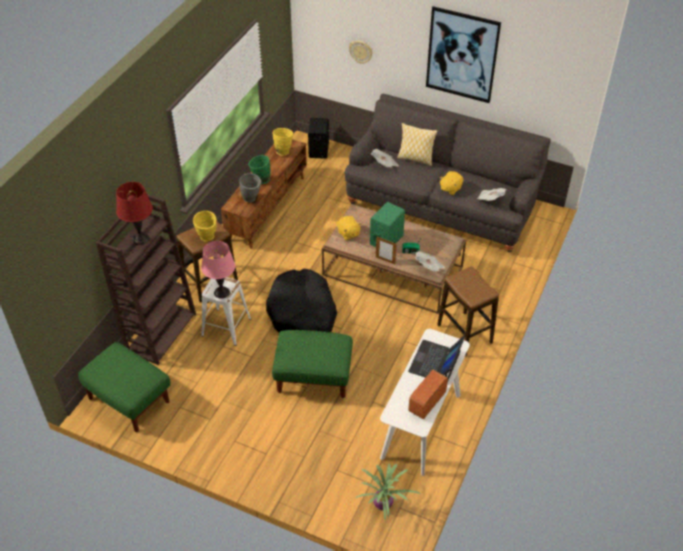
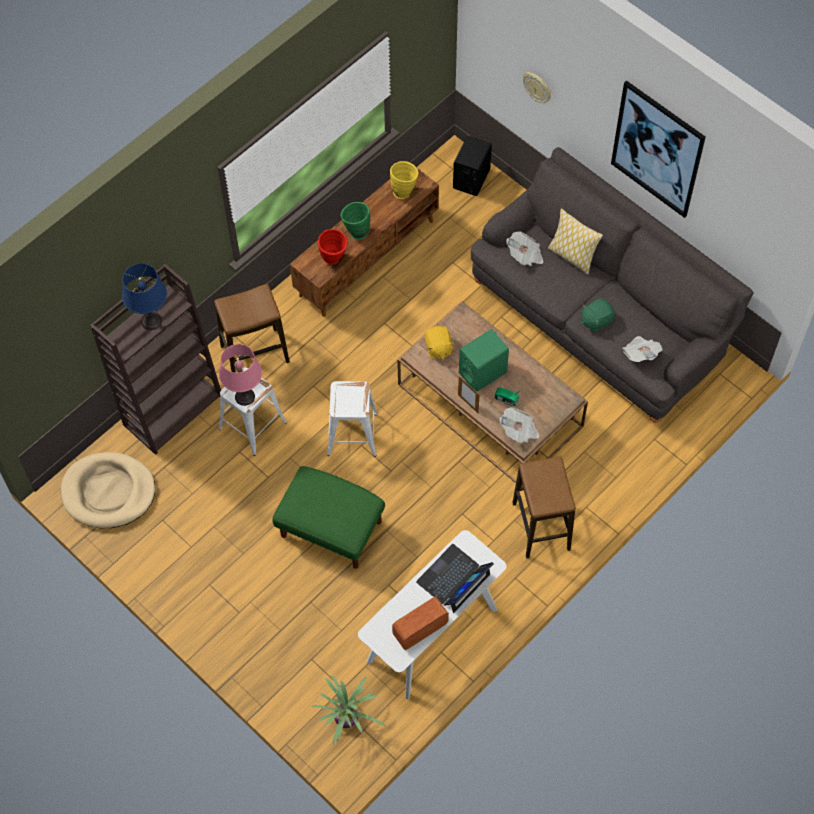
camera: 20 degrees right, 15 degrees up
(129, 400) = (108, 492): green ottoman -> beige dog bed
(141, 239) = (151, 321): red table lamp -> blue table lamp
(207, 239) = (250, 317): yellow vase -> none
(252, 199) = (334, 260): grey vase -> red vase
(302, 313) = (351, 434): black dog bed -> white stool
(450, 188) = (596, 320): yellow plush toy -> green plush toy

